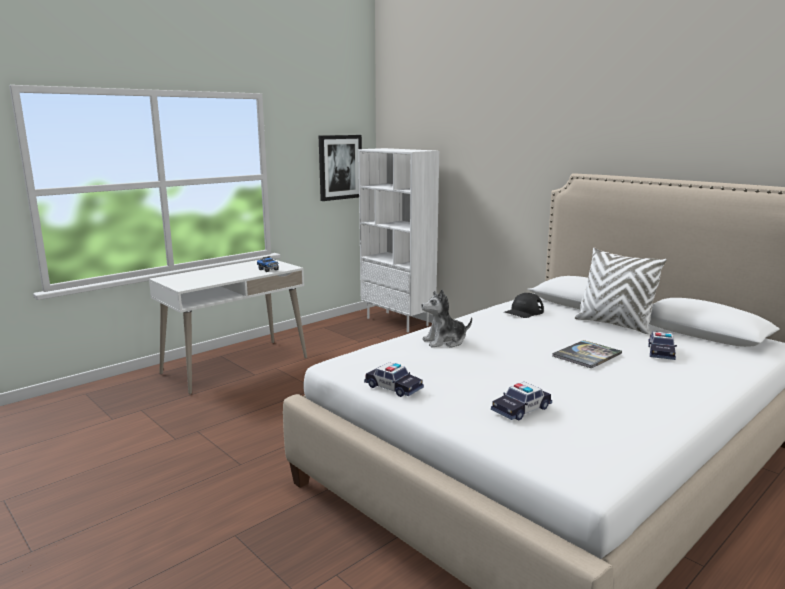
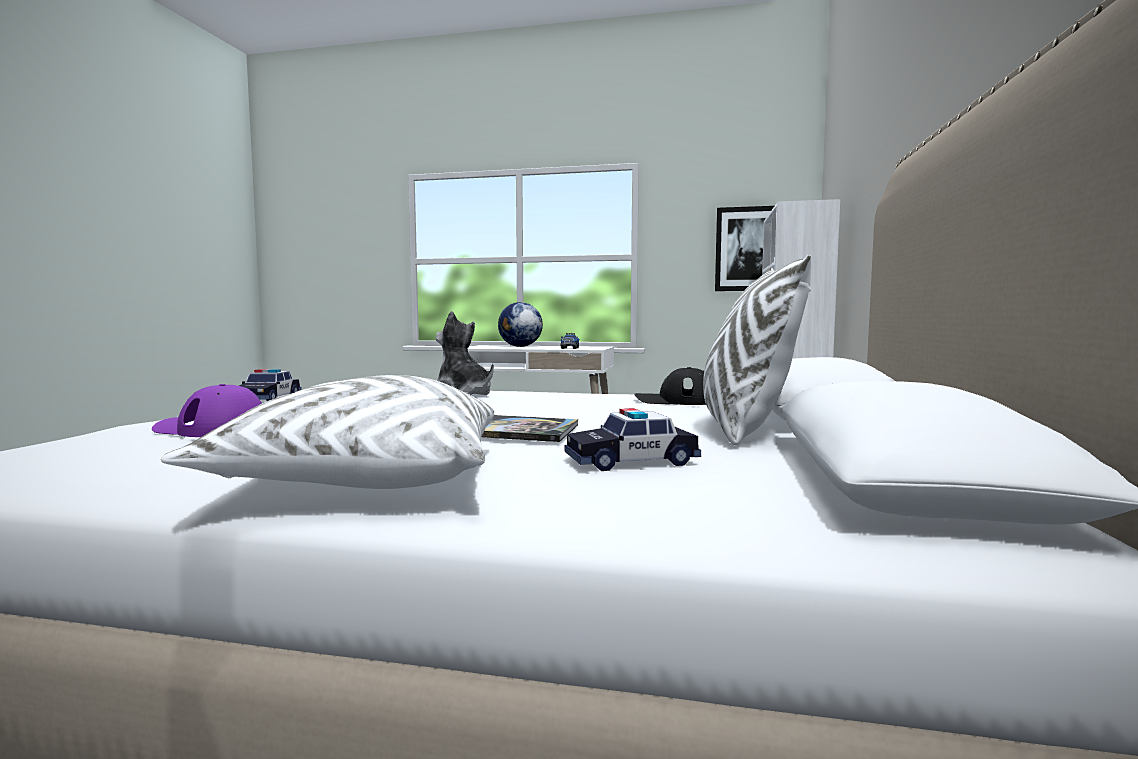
camera: 55 degrees right, 10 degrees down
(211, 274) = (520, 346): none -> globe
(521, 409) = (212, 429): toy car -> purple cap
(669, 392) = (365, 480): none -> white pillow

